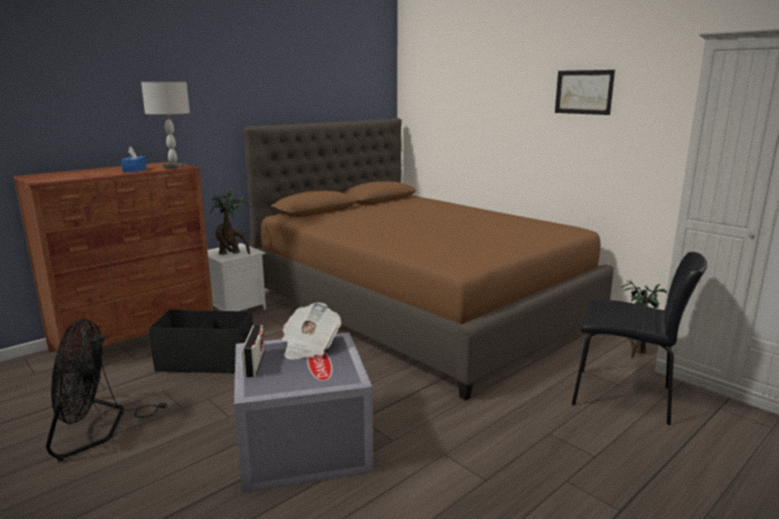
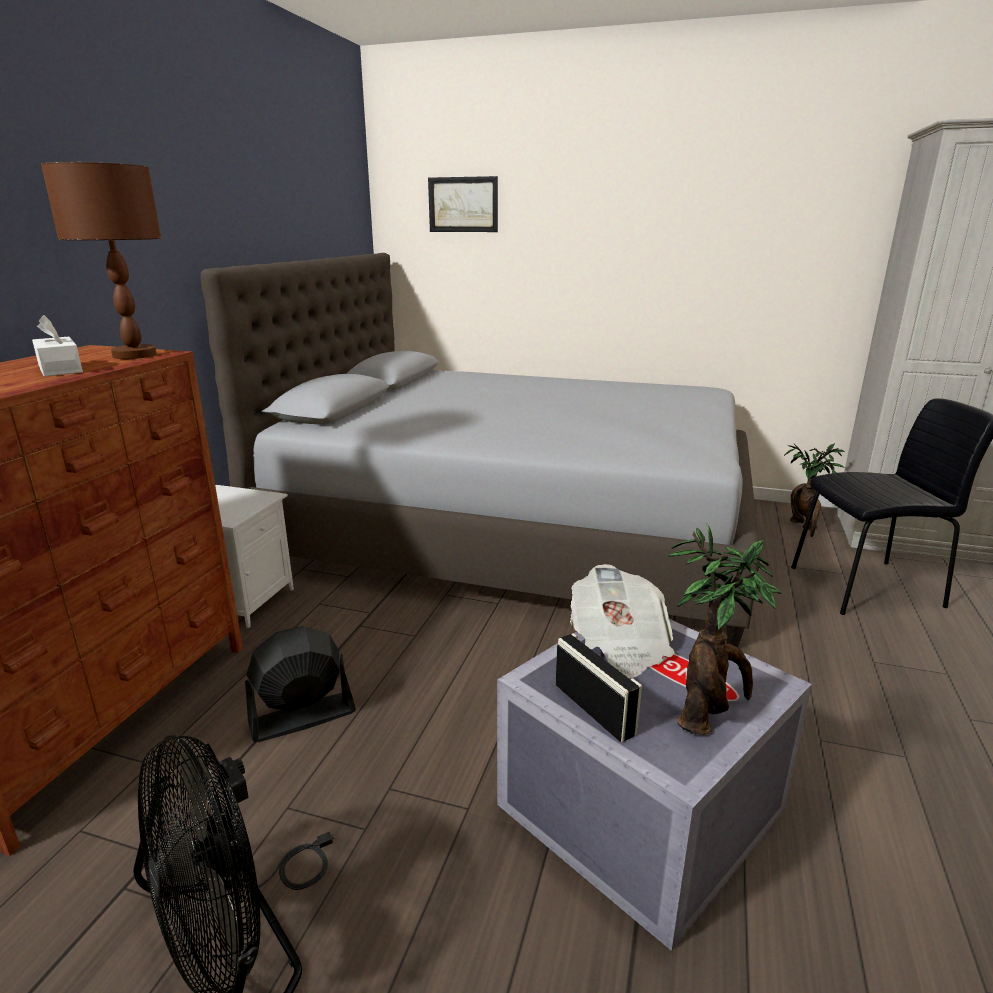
camera: 30 degrees left, 5 degrees up
(134, 170) = (60, 369): blue tissue box -> white tissue box
(173, 167) = (135, 355): grey table lamp -> brown table lamp
(206, 361) = (302, 717): black storage box -> black fan
(232, 253) = (231, 507): potted plant -> potted plant (708, 714)
(419, 308) = (514, 531): brown bed -> grey bed
(583, 92) = (697, 206): picture -> picture (463, 204)

